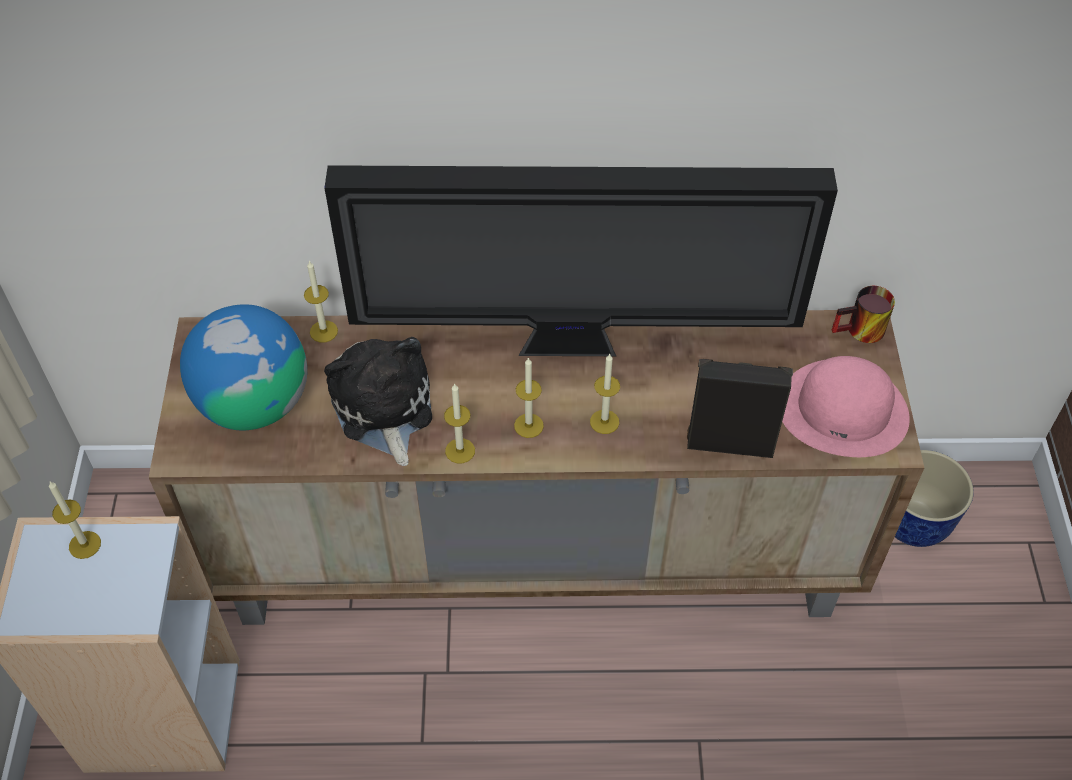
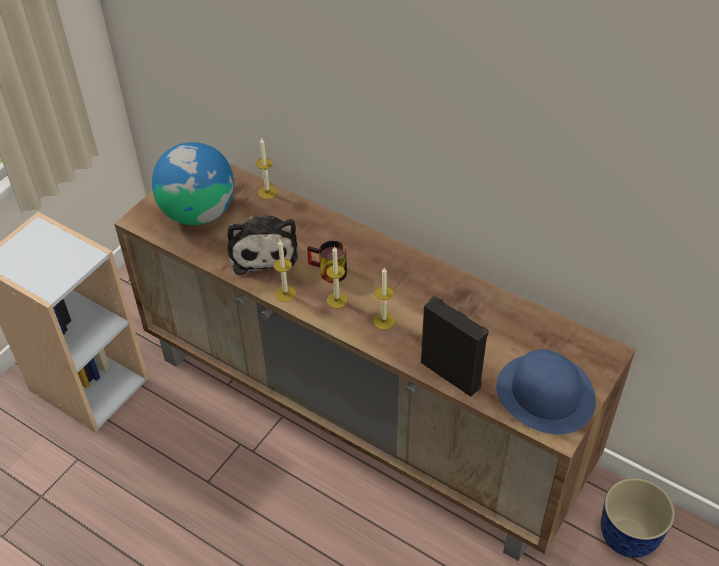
camera: 35 degrees right, 5 degrees down
(85, 545) = (56, 241): candle -> none
(383, 410) = (262, 250): plush toy -> plush toy turned 150 degrees clockwise
(574, 345) = (404, 269): television -> none
(843, 410) = (546, 393): pink hat -> blue hat
(861, 332) = (602, 353): mug -> mug (327, 273)

